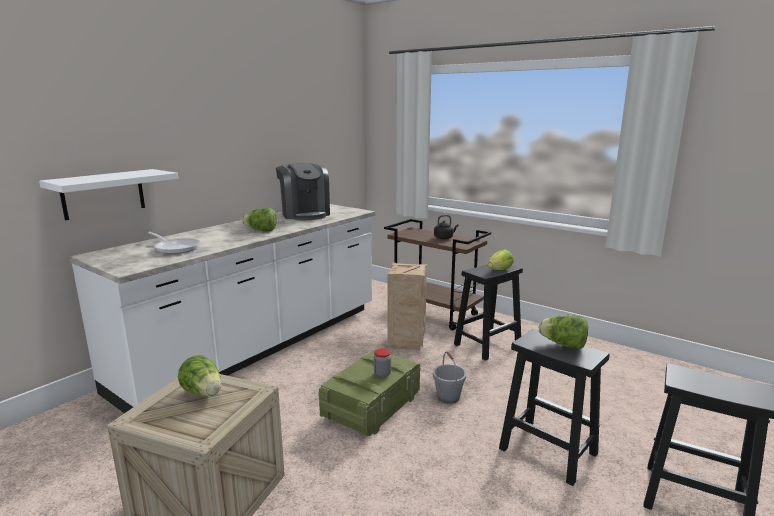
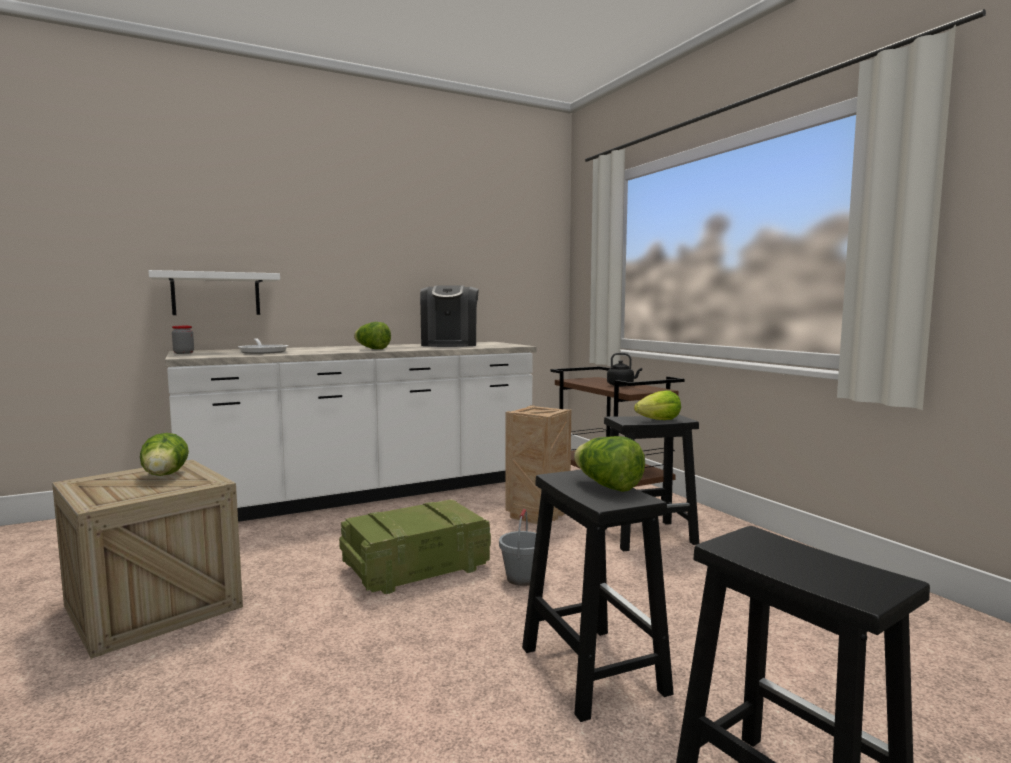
camera: 25 degrees right, 10 degrees down
(382, 374) = (426, 521): jar -> jar (183, 353)

